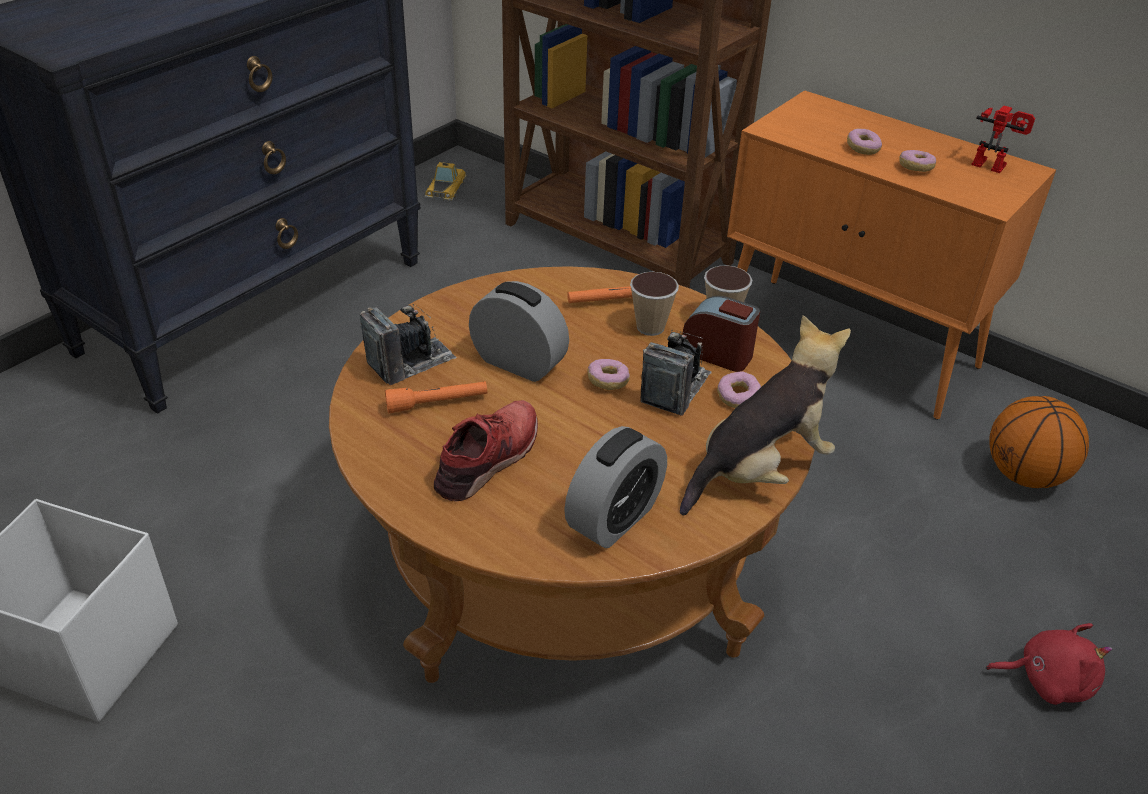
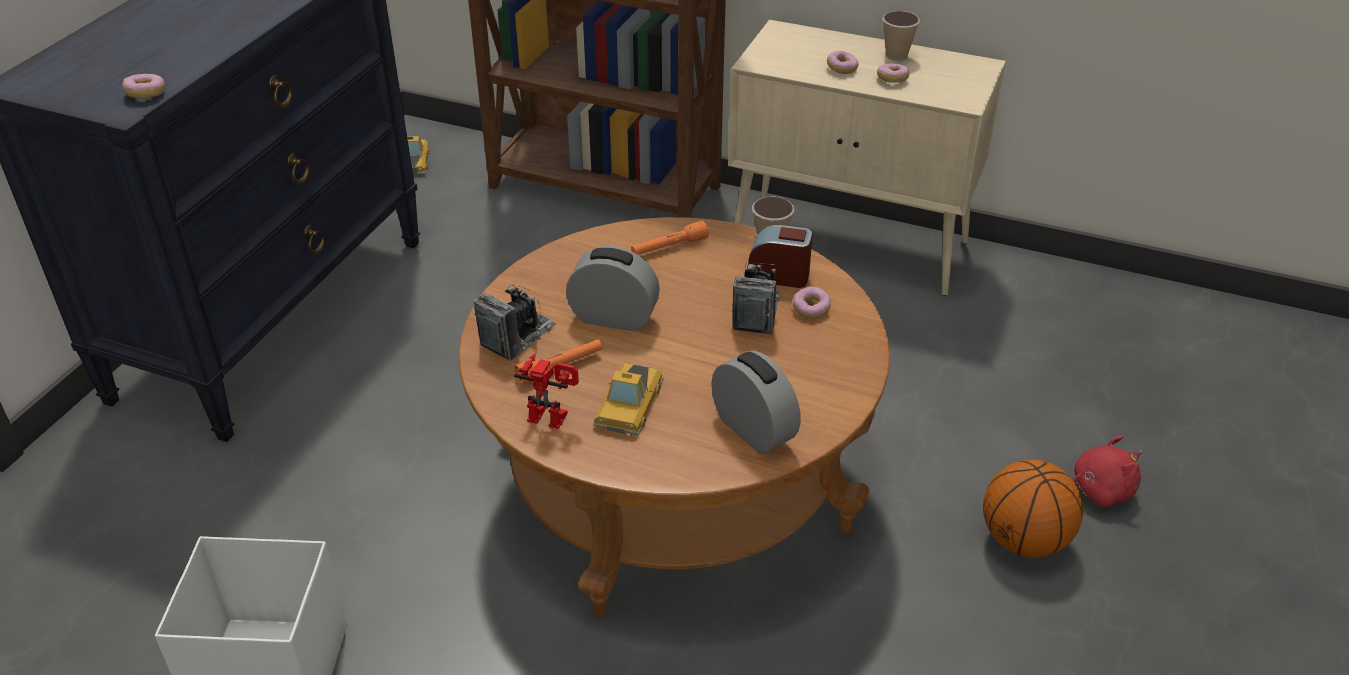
camera: 15 degrees left, 0 degrees up
(489, 459) = (628, 405): red shoe -> toy car
(608, 382) = (698, 318): donut -> donut (146, 94)
(614, 518) = (753, 430): alarm clock -> alarm clock turned 60 degrees counterclockwise
(650, 327) = (713, 263): cup -> cup (896, 55)
(759, 470) = (852, 365): plush toy -> none
(851, 346) = (852, 245): orange cabinet -> beige cabinet
(992, 164) = (953, 65): toy robot -> toy robot (552, 414)
(1024, 475) = (1031, 329): basketball -> basketball (1024, 541)

